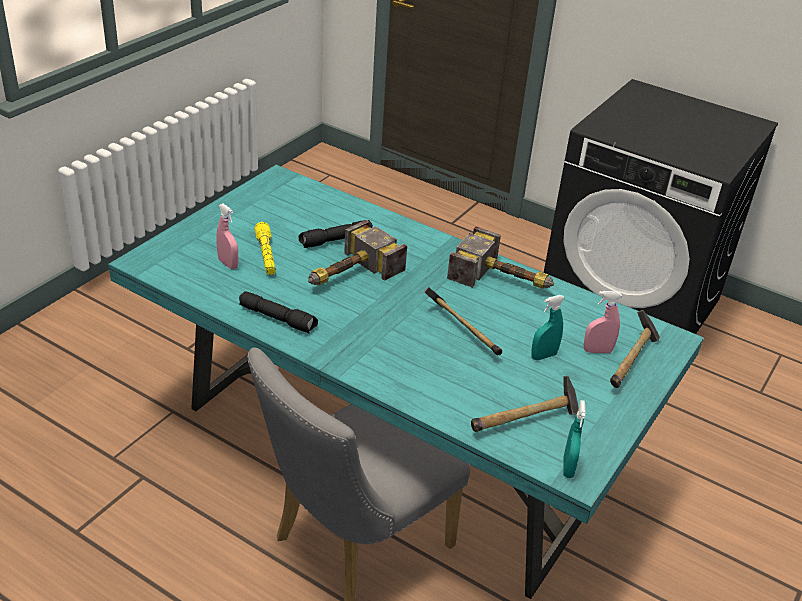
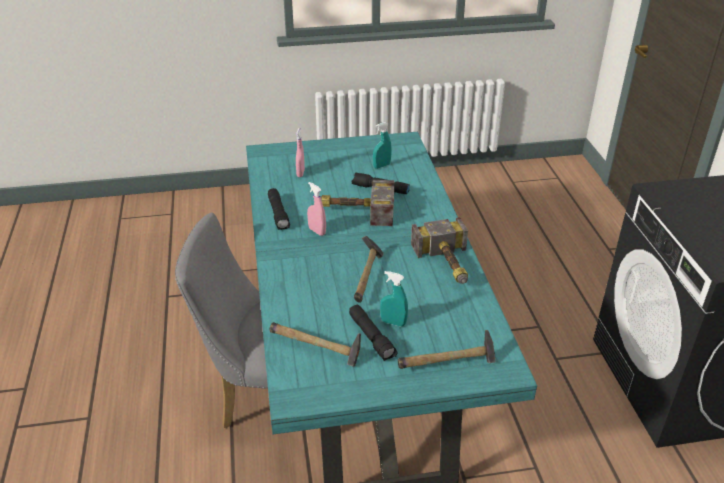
camera: 50 degrees right, 0 degrees up
(266, 255) = (327, 178): yellow flashlight -> none
(549, 380) = (372, 337): none -> black flashlight
(568, 468) = (295, 390): turquoise spray bottle -> turquoise spray bottle (381, 166)
(597, 351) = (435, 342): pink spray bottle -> pink spray bottle (317, 231)

